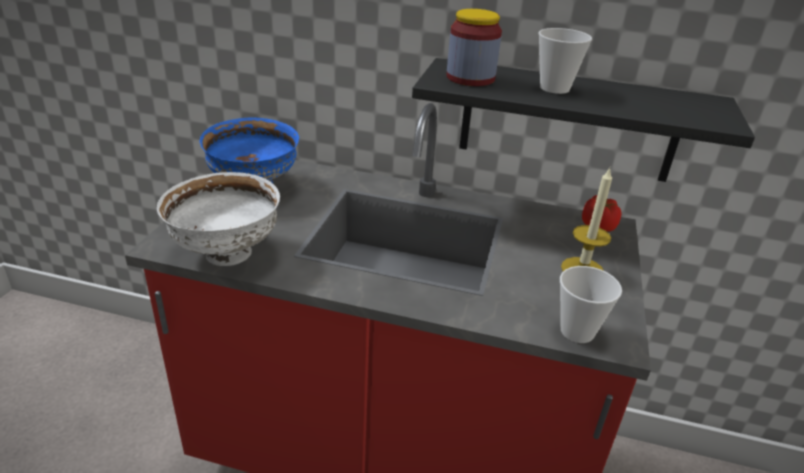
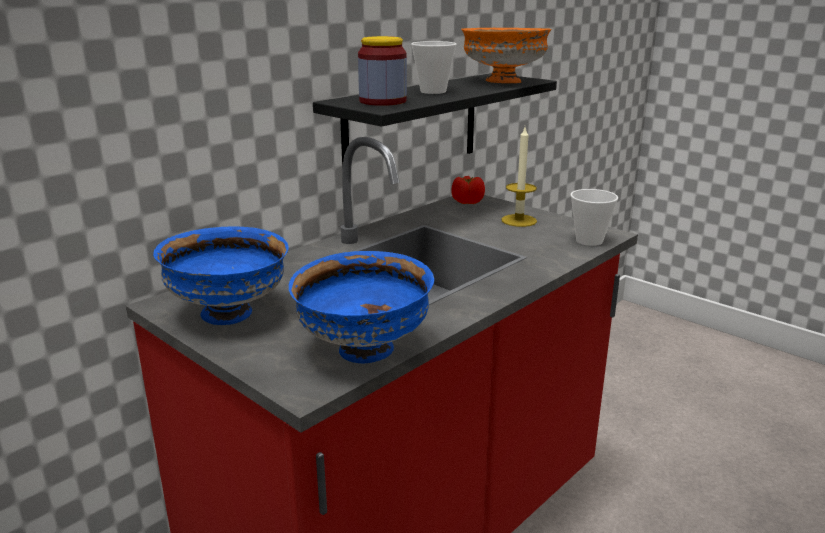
camera: 60 degrees left, 10 degrees down
(226, 254) = (365, 351): white bowl -> blue bowl
(677, 109) = (502, 81): none -> orange bowl

